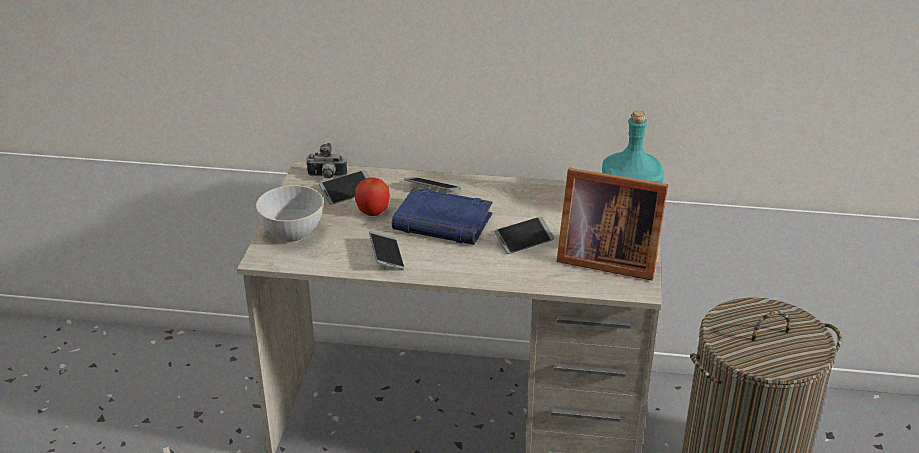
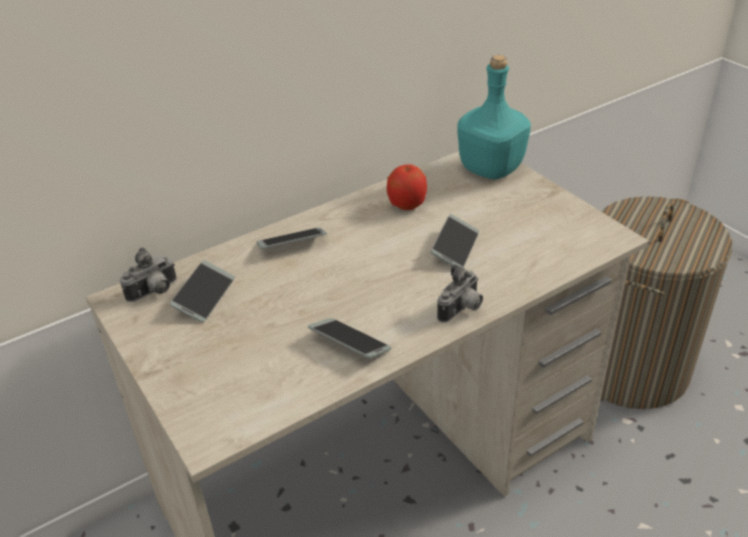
camera: 40 degrees left, 5 degrees up
(293, 233) = (204, 383): grey bowl -> none
(373, 211) = (263, 303): apple -> apple (407, 205)
(444, 222) = (355, 273): blue book -> none
(472, 274) = (462, 310): none -> camera
(604, 258) = (545, 225): picture frame -> none

